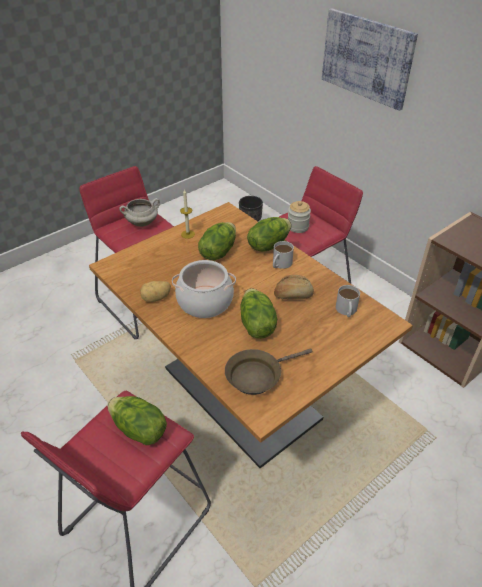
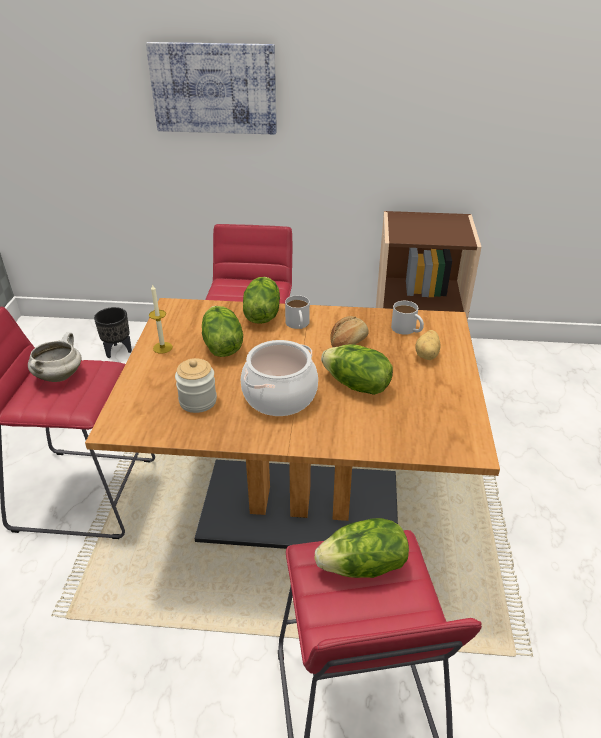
camera: 45 degrees left, 5 degrees down
(156, 298) = (224, 424): potato -> potato (427, 355)
(257, 375) = (421, 423): brown frying pan -> none
(298, 227) = (241, 295): jar -> jar (198, 401)

